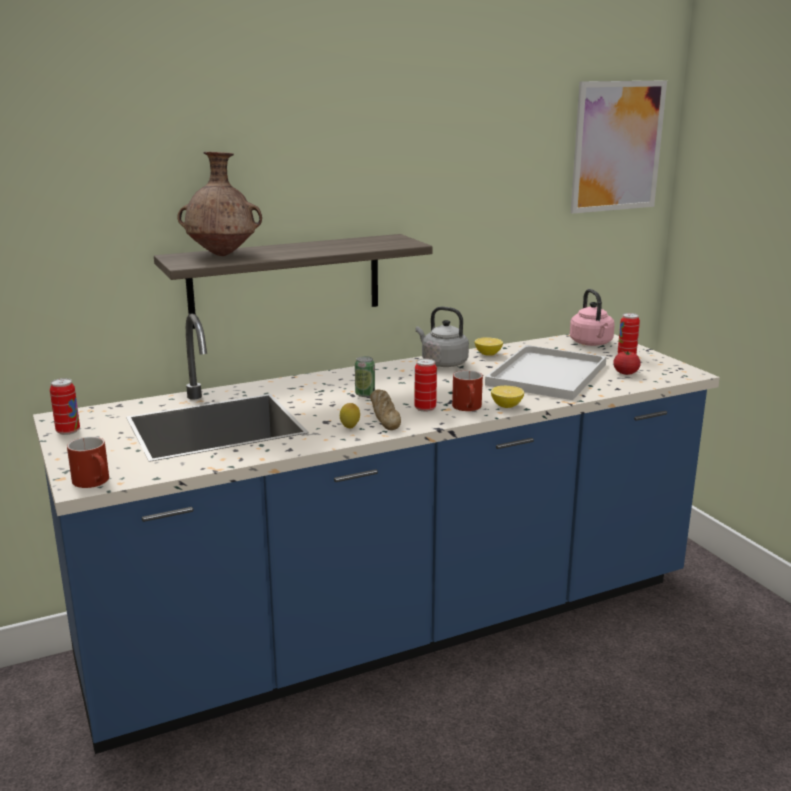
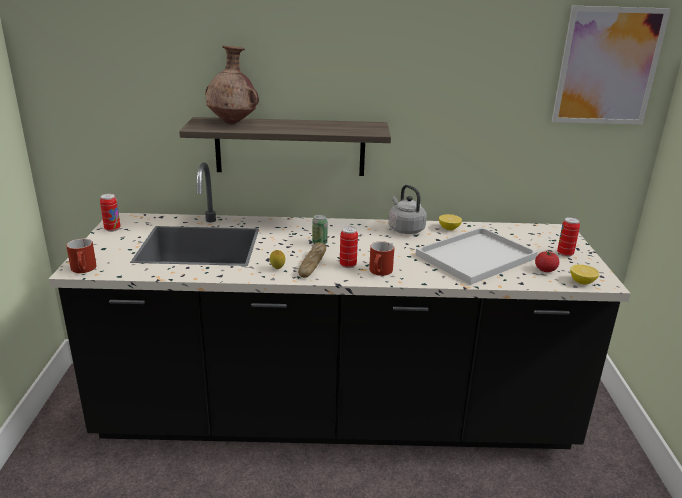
camera: 25 degrees right, 5 degrees up
(395, 626) = (336, 415): blue counter -> black counter
(506, 406) = (411, 277): lemon -> lemon (582, 282)
(592, 343) = (547, 236): pink kettle -> none

